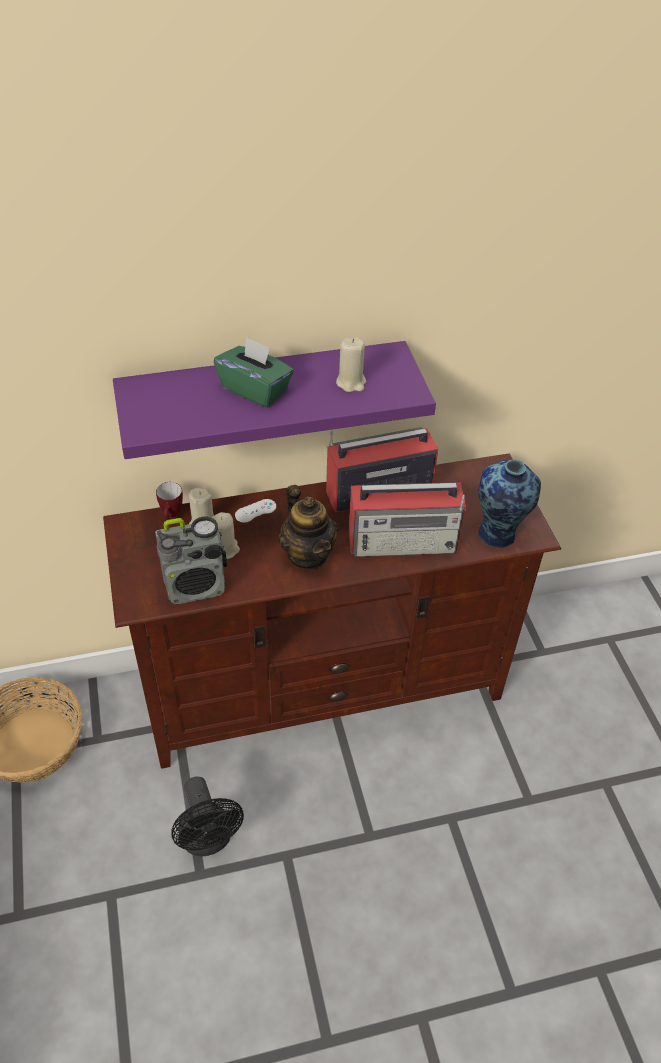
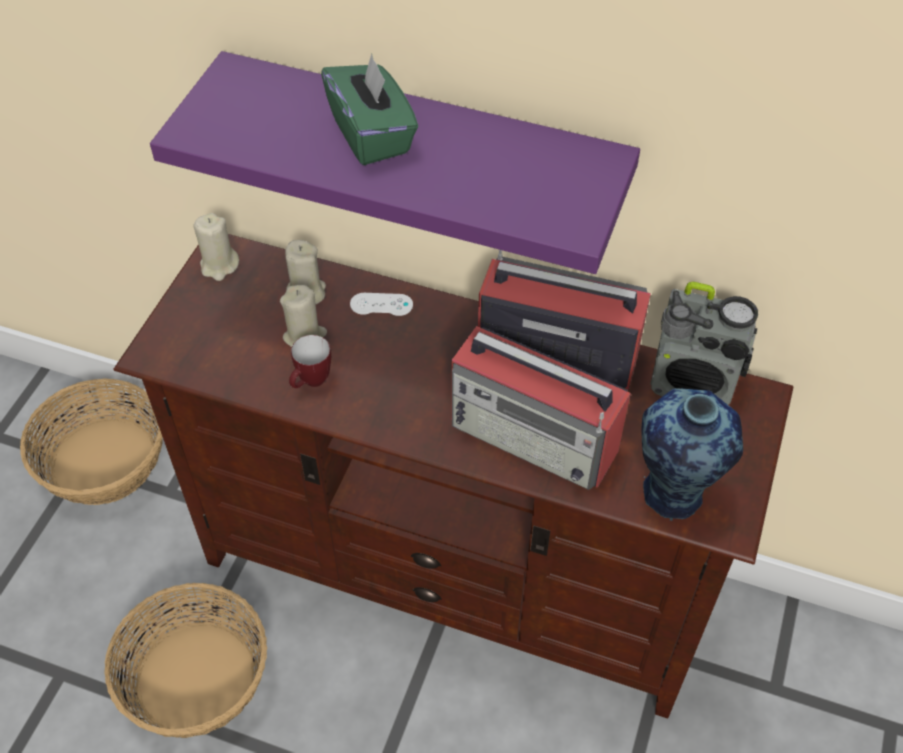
camera: 35 degrees right, 5 degrees up
(171, 515) = (280, 264): mug -> mug (311, 383)
(196, 586) = (235, 365): radio -> radio (693, 383)
(208, 840) = (197, 677): black fan -> basket
(308, 554) = (397, 393): teapot -> none
(351, 382) = (505, 177): beige candle -> beige candle (219, 265)

